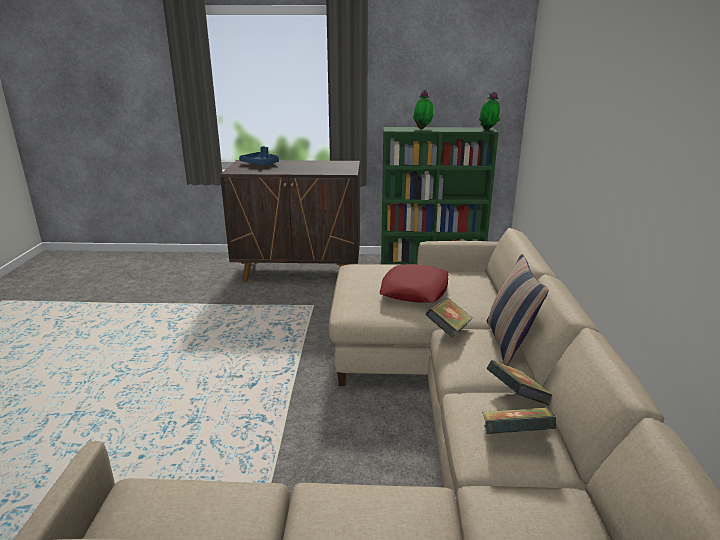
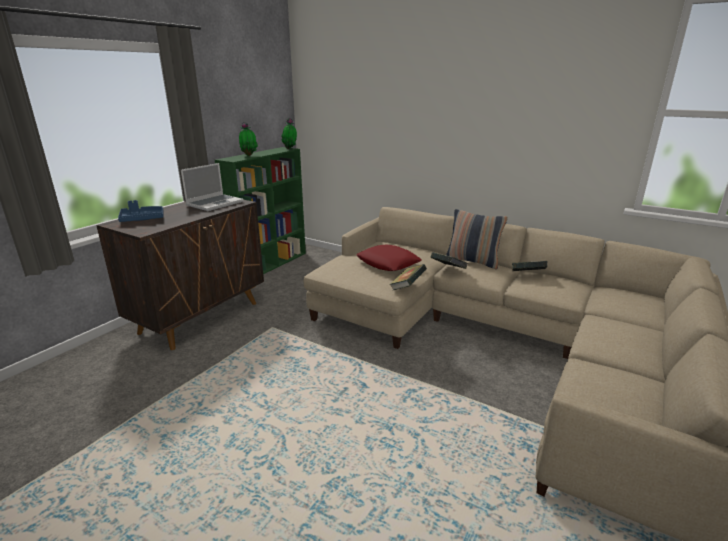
camera: 60 degrees left, 0 degrees up
(330, 167) = (215, 203): none -> laptop
(514, 438) = (561, 285): book -> book (407, 287)

